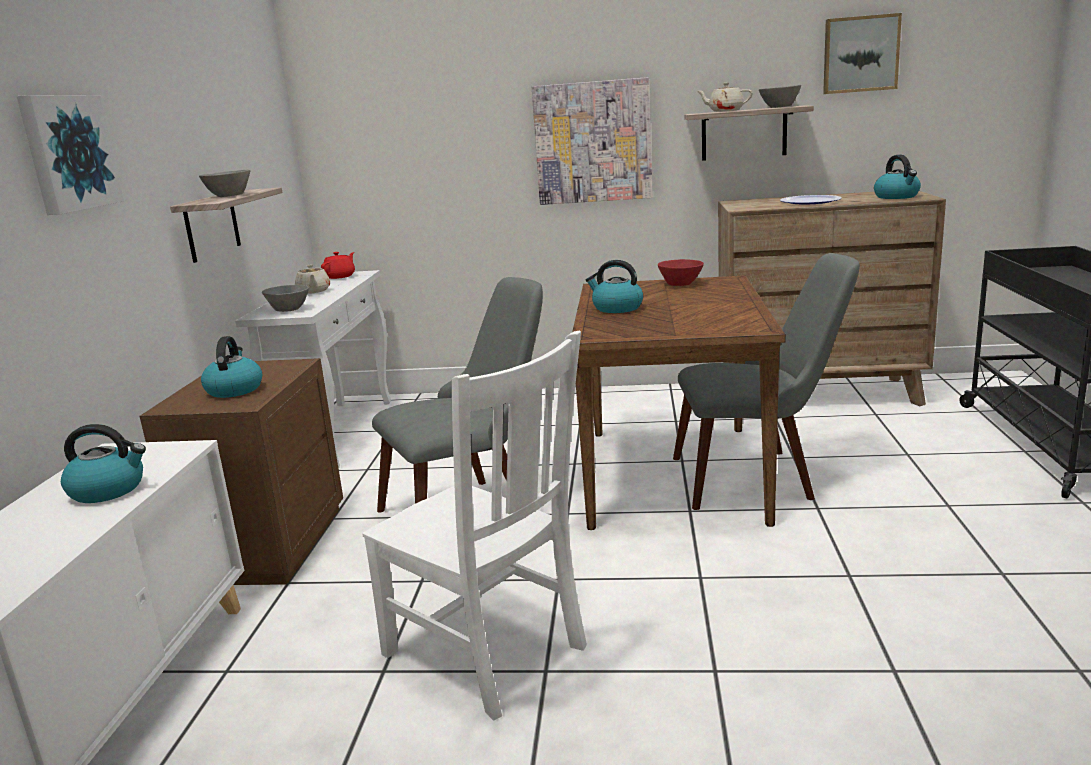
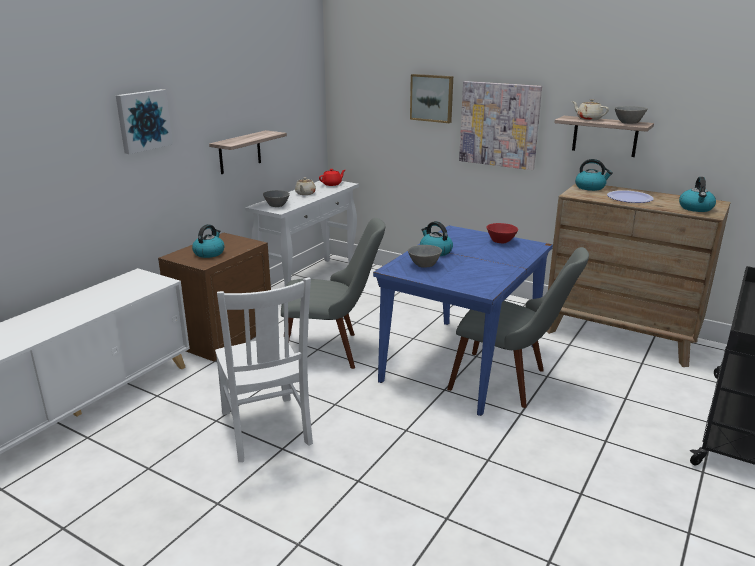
camera: 25 degrees right, 5 degrees up
(109, 490) = (116, 296): kettle -> kettle (590, 187)
(228, 195) = (248, 137): grey bowl -> grey bowl (424, 264)
(672, 472) = (461, 362): brown dining table -> blue dining table
(860, 54) = (703, 91): picture -> picture (432, 98)

